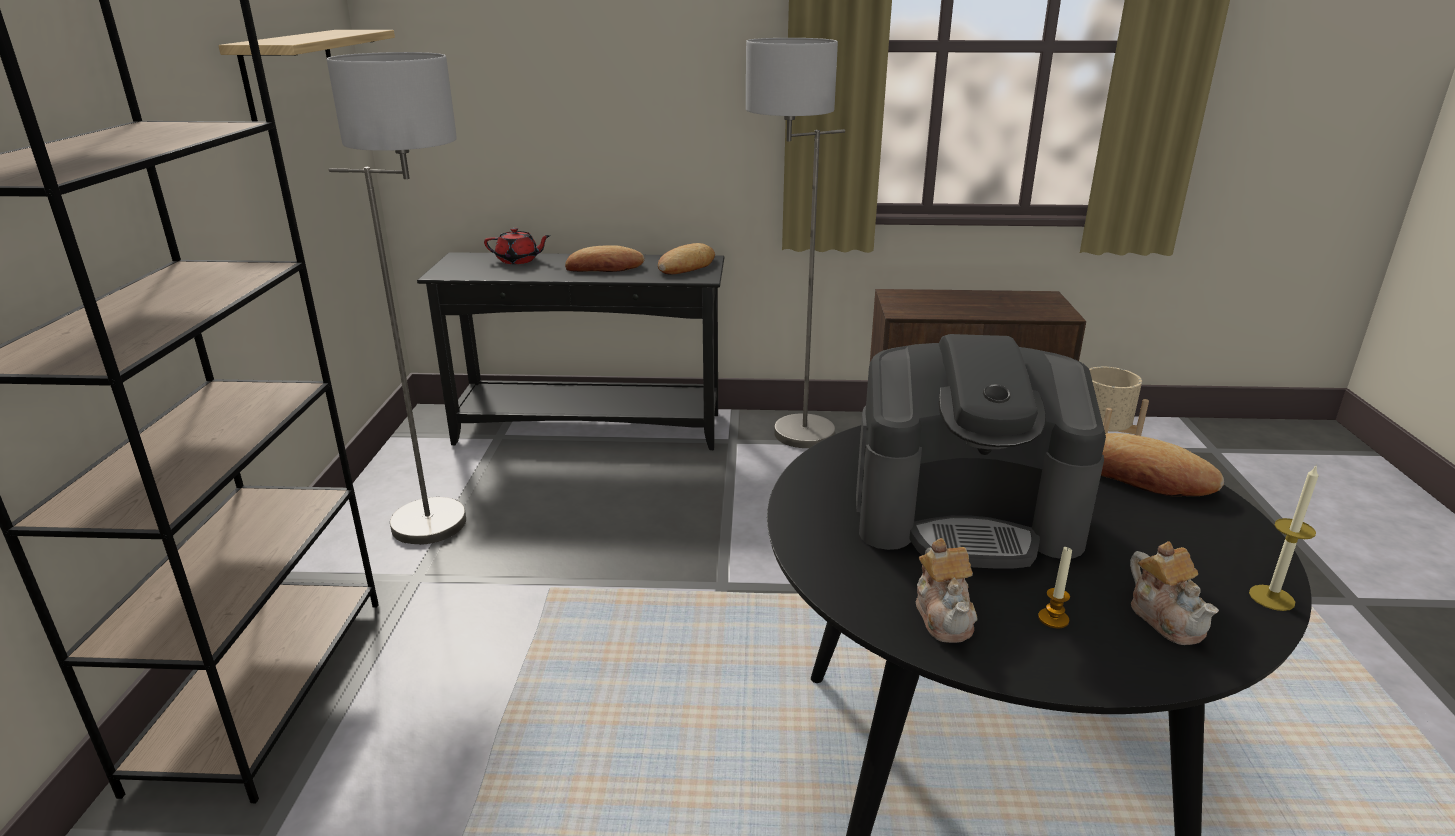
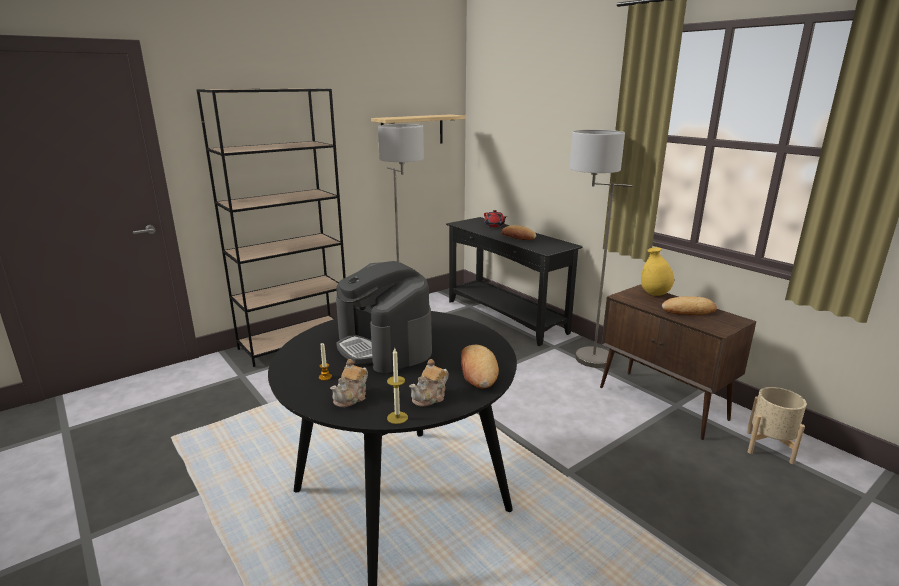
camera: 50 degrees right, 5 degrees down
(687, 266) = (552, 245): bread -> bread (688, 310)
(919, 296) = (655, 294): none -> yellow vase
(944, 616) = (305, 359): teapot -> teapot (430, 397)

